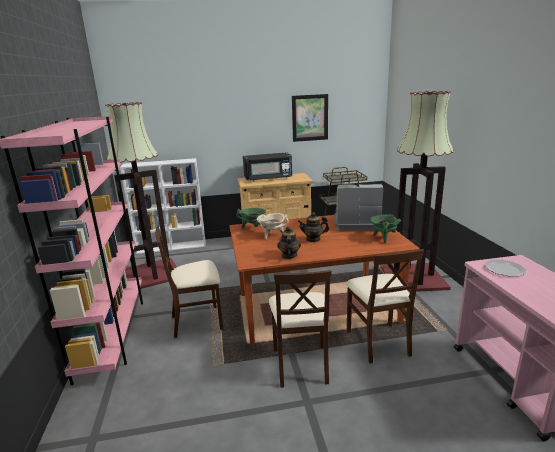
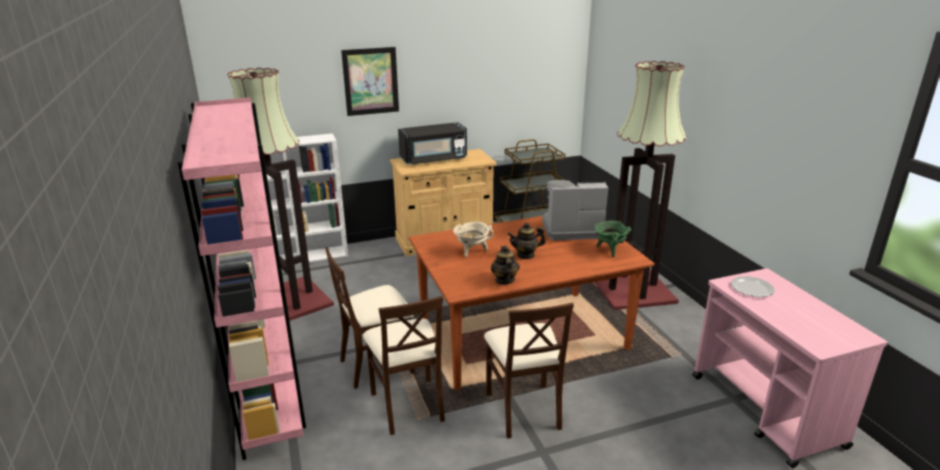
camera: 10 degrees left, 5 degrees up
(253, 228) = (442, 241): green cooking pot -> none
(310, 118) = (488, 74): picture -> picture (370, 81)
(378, 342) = (607, 375): beige chair -> beige chair (408, 405)

